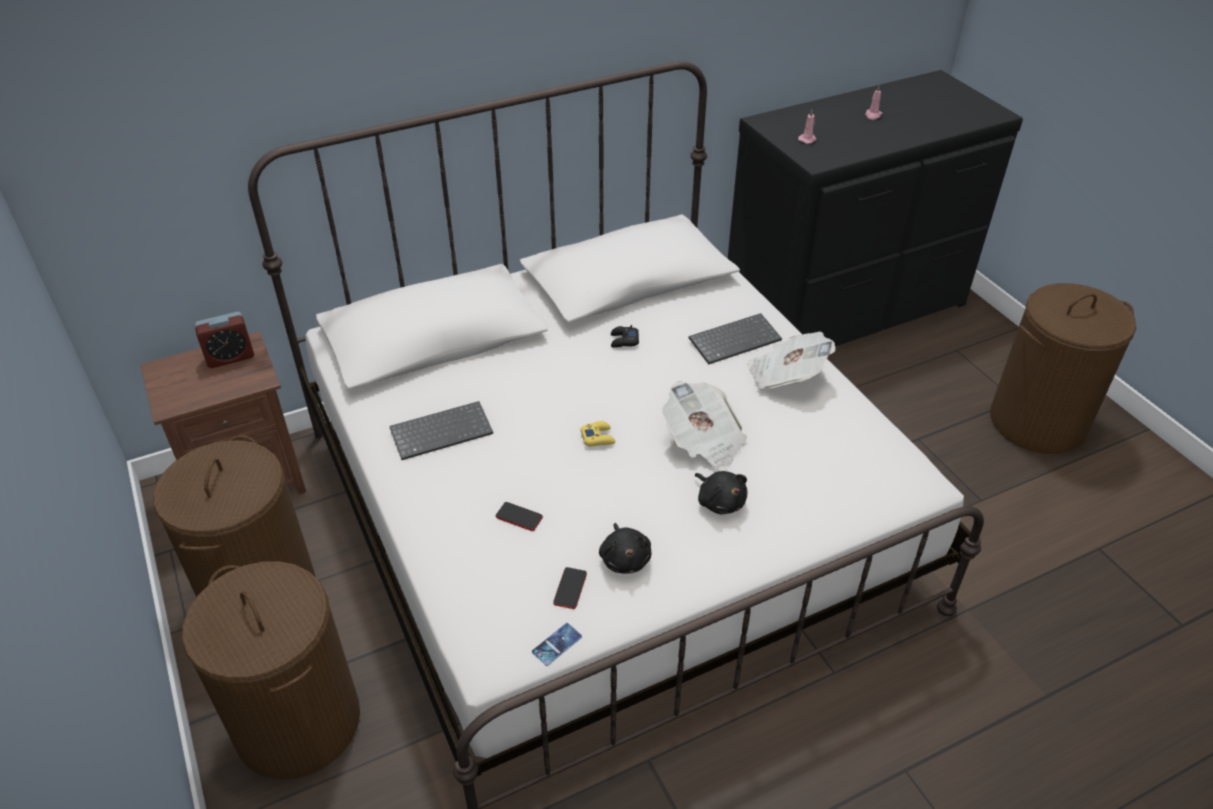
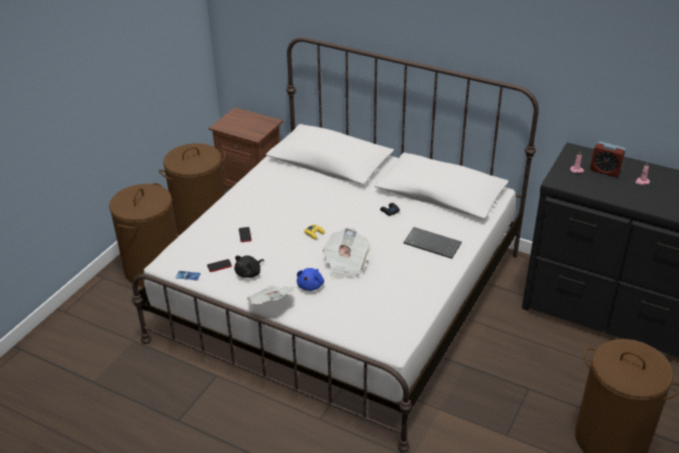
camera: 55 degrees right, 5 degrees down
(230, 357) = (260, 122): alarm clock -> alarm clock (605, 171)
(442, 431) = (273, 192): keyboard -> none
(720, 501) = (311, 285): black plush toy -> blue plush toy
(785, 376) = (423, 271): newspaper -> newspaper (271, 303)

